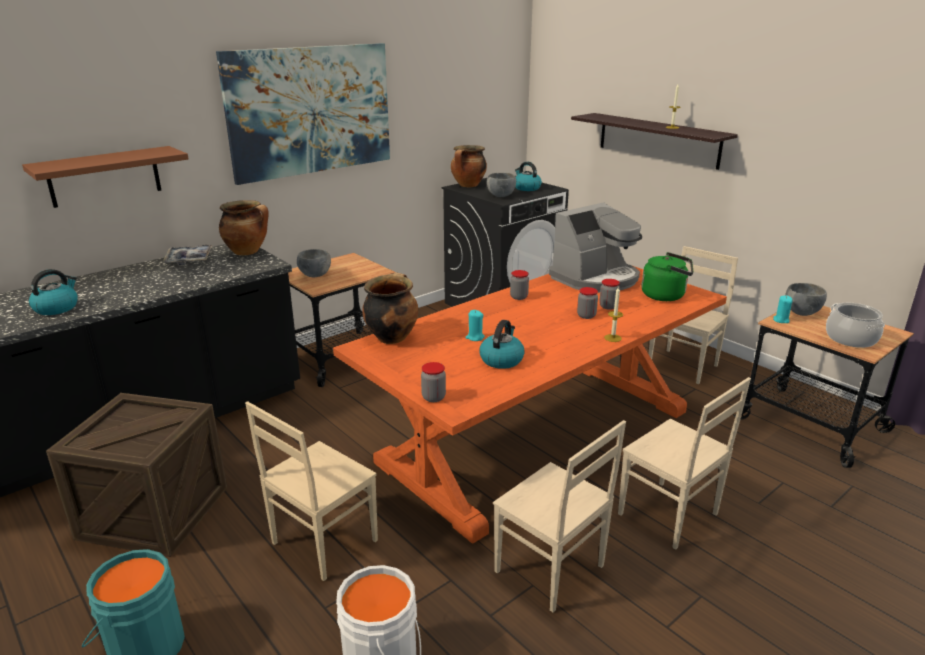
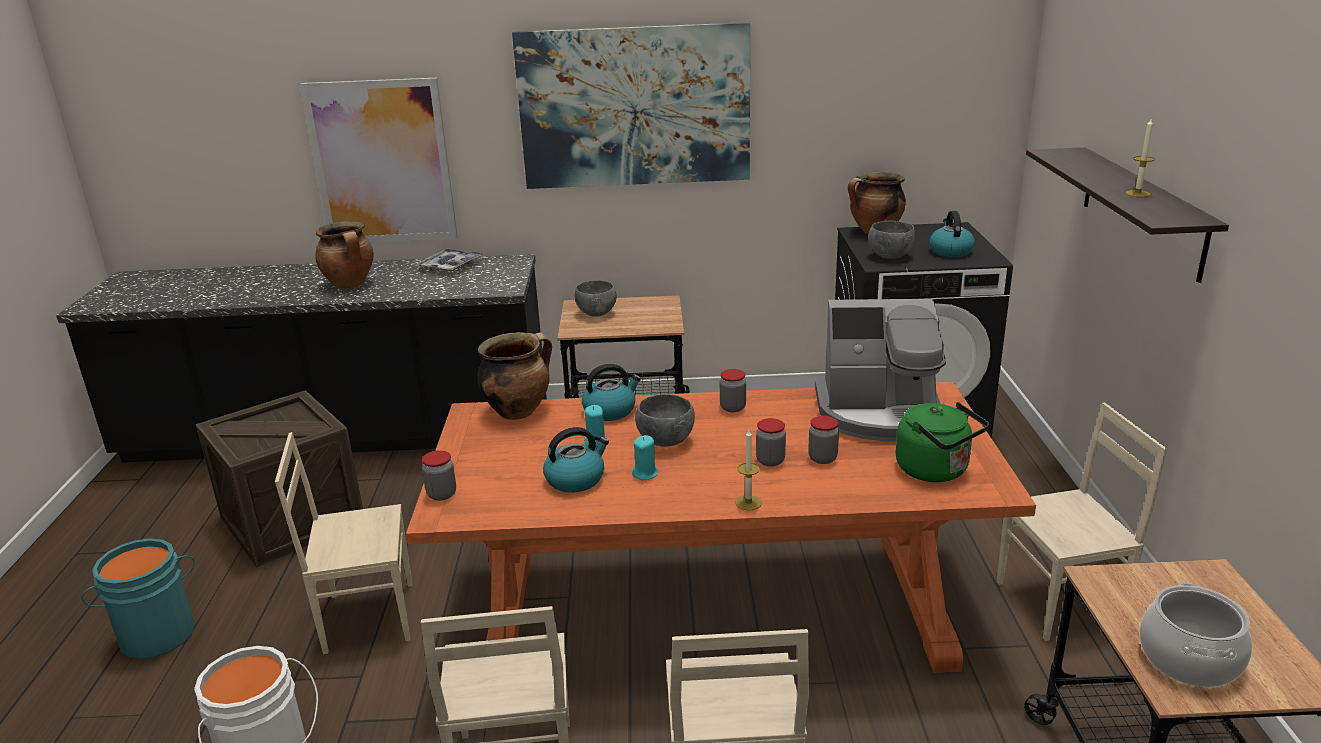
camera: 40 degrees right, 0 degrees up
(57, 308) = (285, 290): kettle -> kettle (610, 410)
(104, 176) = (382, 162): brown shelf -> picture
(248, 252) = (511, 269): cooking pot -> cooking pot (351, 284)
(781, 320) = (1110, 578): turquoise candle -> turquoise candle (645, 474)
(801, 312) = (1176, 581): grey bowl -> grey bowl (665, 441)

